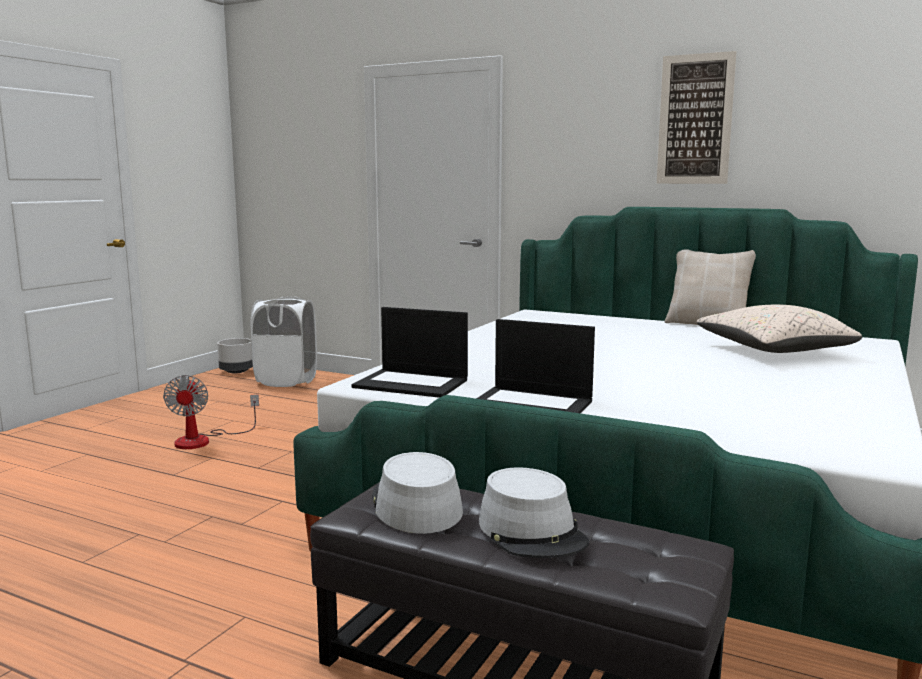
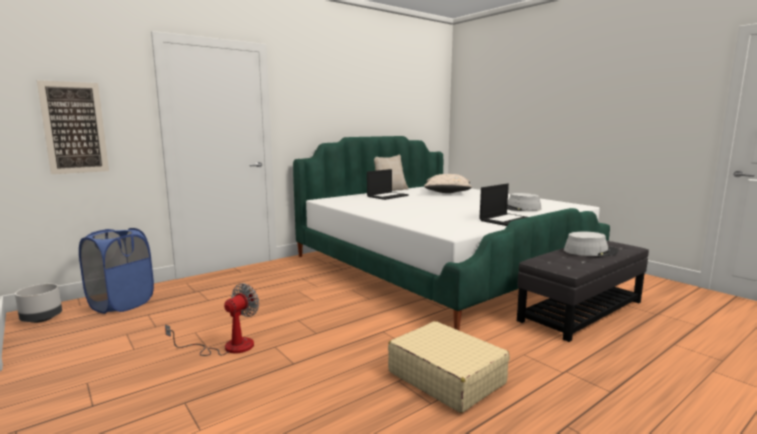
camera: 65 degrees left, 0 degrees up
(151, 562) = (446, 377): none -> beige suitcase
(204, 440) = (228, 347): fan -> fan turned 75 degrees counterclockwise
(286, 380) = (121, 304): white laundry basket -> blue laundry basket
(412, 383) = (458, 228): laptop -> laptop (387, 196)
(415, 505) = (563, 260): grey hat -> grey hat (519, 208)
(695, 119) = (365, 94): picture -> picture (74, 128)

